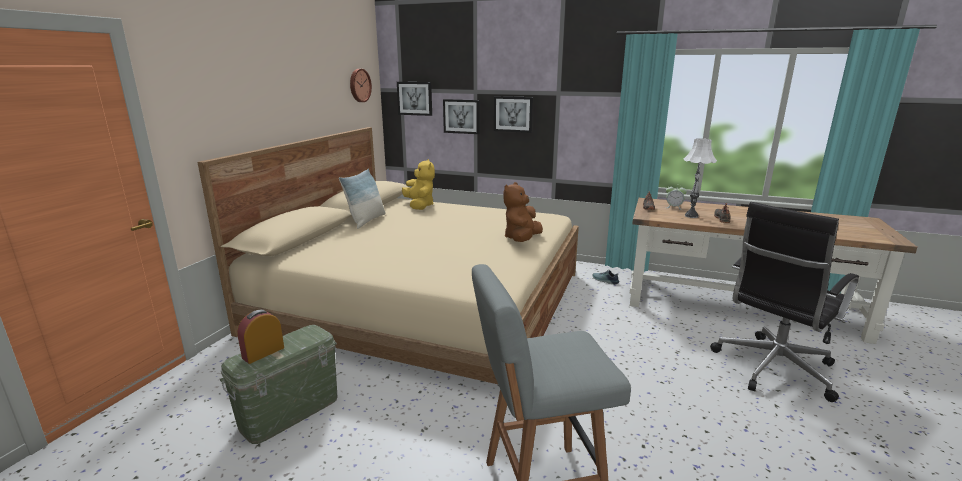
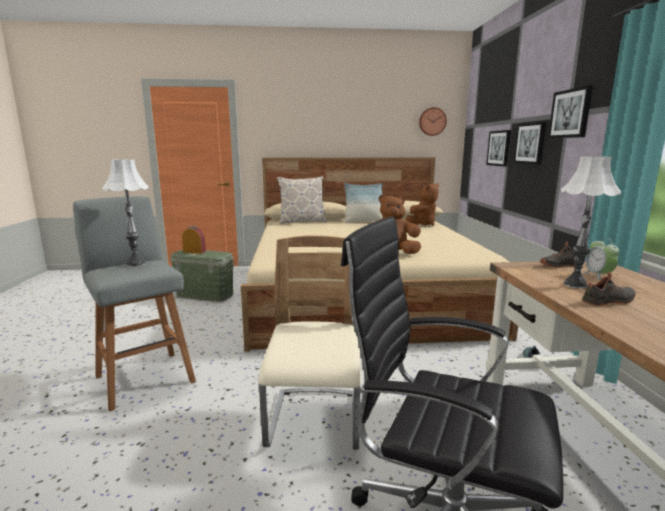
camera: 65 degrees right, 5 degrees down
(313, 245) = (302, 222): none -> pillow
(415, 98) = (478, 132): picture -> picture (570, 113)
(419, 206) = (422, 224): yellow plush toy -> brown plush toy
(546, 352) = (136, 264): none -> white table lamp
(660, 386) = (315, 421): none -> beige chair

